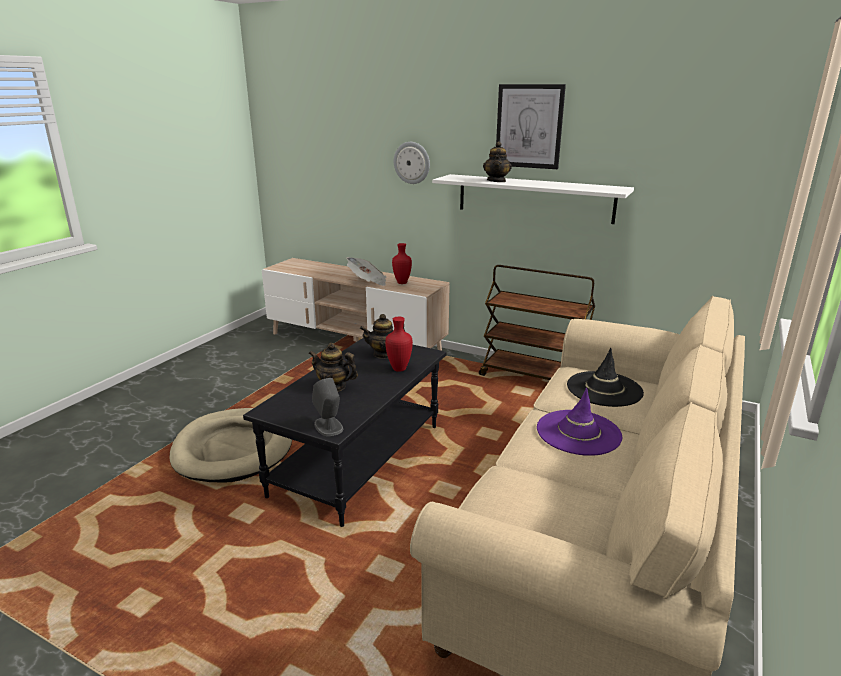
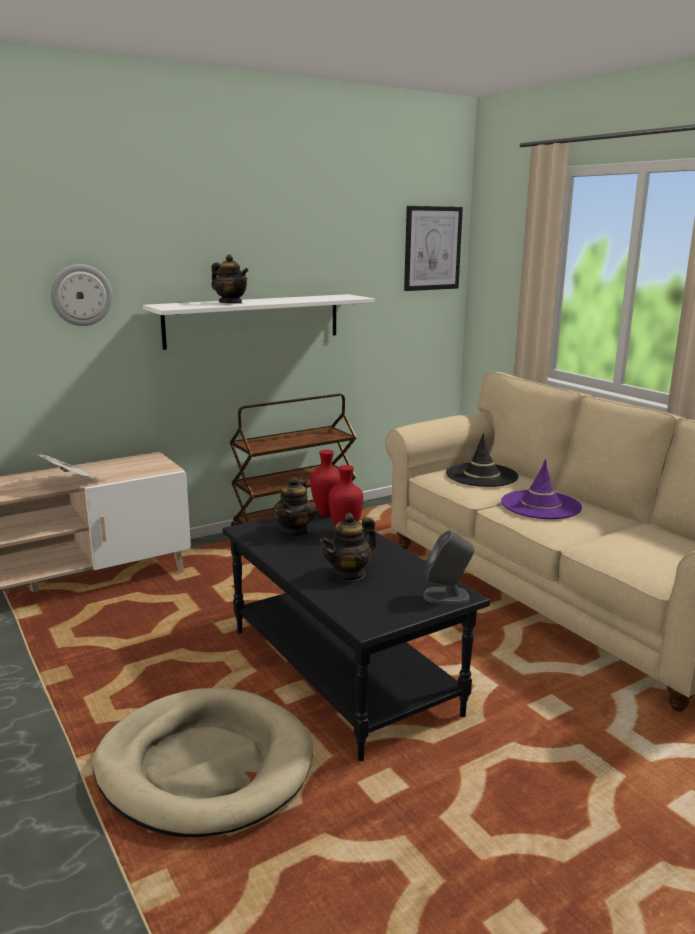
camera: 60 degrees left, 5 degrees down
(401, 283) = (113, 469): red vase -> red vase (326, 514)
(529, 126) = (239, 236): picture -> picture (432, 248)

